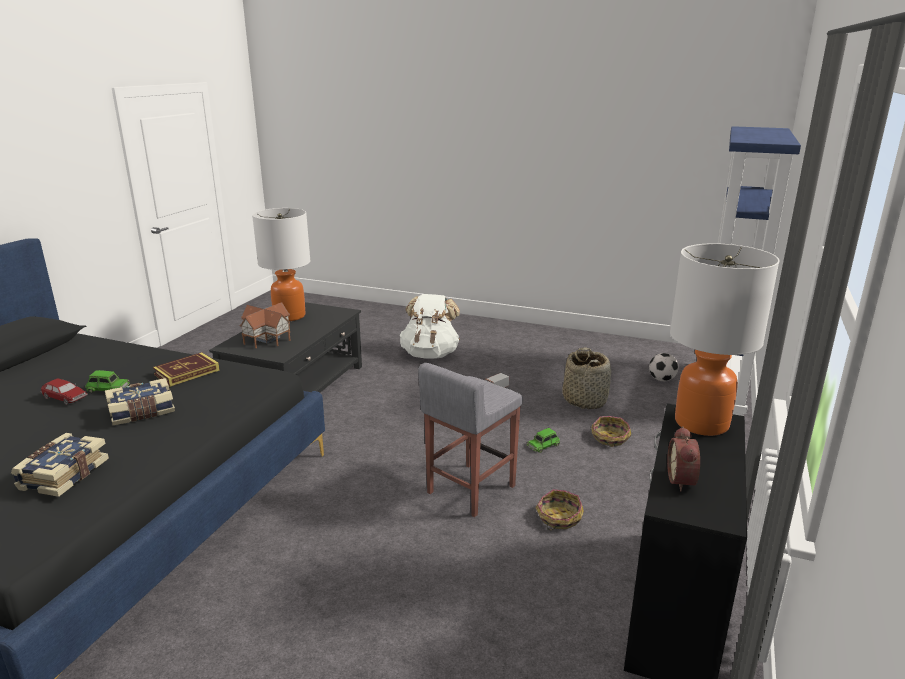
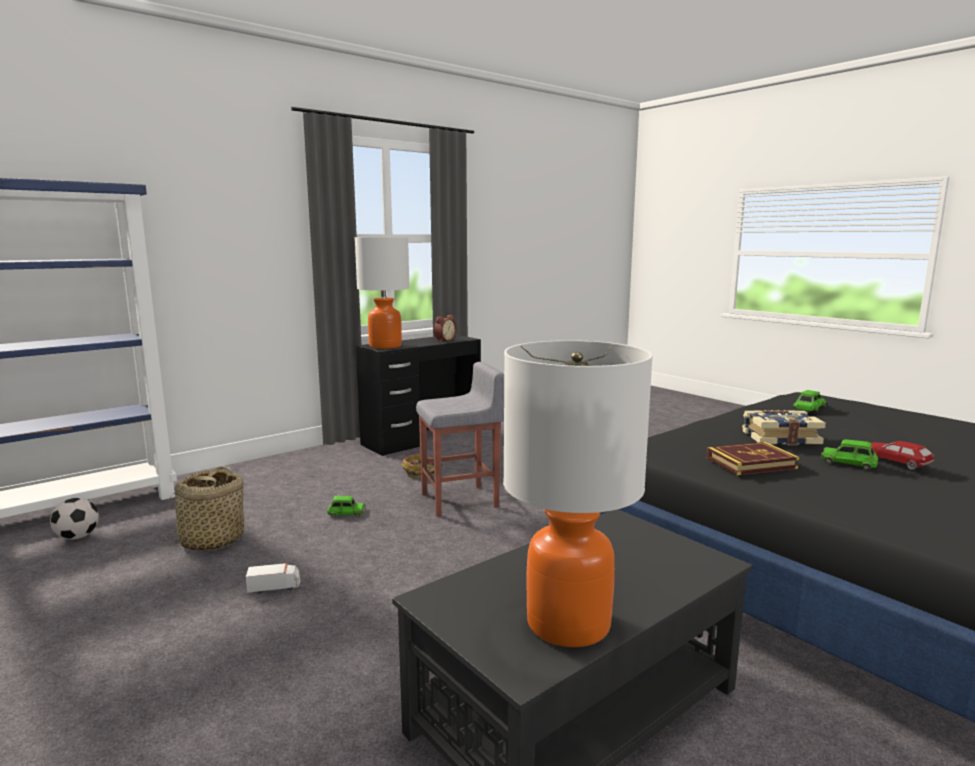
camera: 150 degrees left, 10 degrees down
(63, 474) = (809, 407): book -> green toy car
(268, 338) = (633, 562): toy house -> none
(430, 354) = (226, 719): white backpack -> none
(609, 438) = (281, 502): basket -> none

